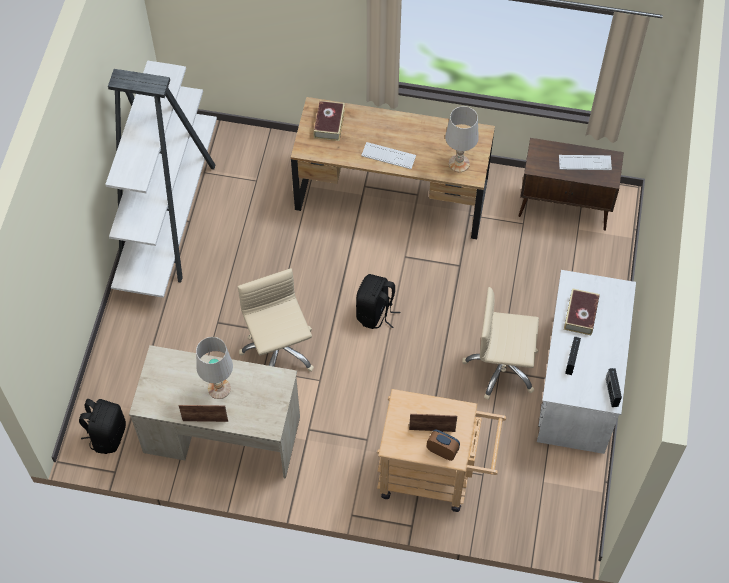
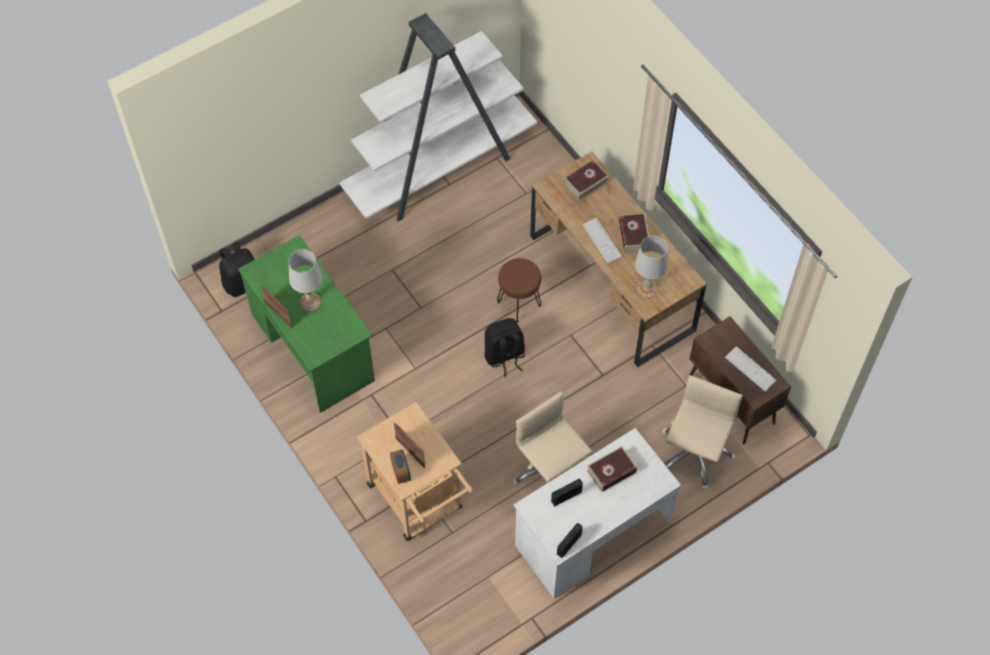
camera: 45 degrees right, 0 degrees up
(222, 434) = (312, 347): beige desk -> green desk
(279, 351) = (410, 324): beige office chair -> beige office chair (694, 454)
(342, 266) = (518, 303): none -> brown stool
(407, 134) = (634, 236): none -> book

